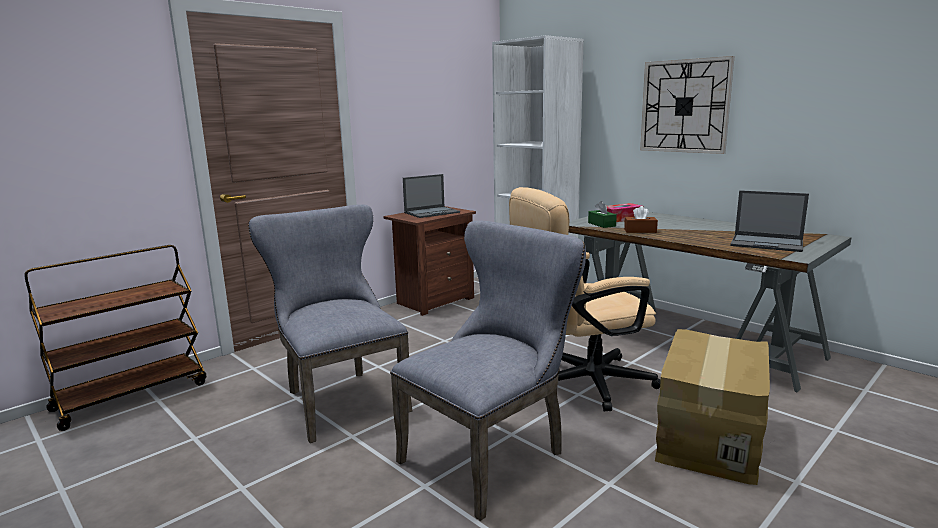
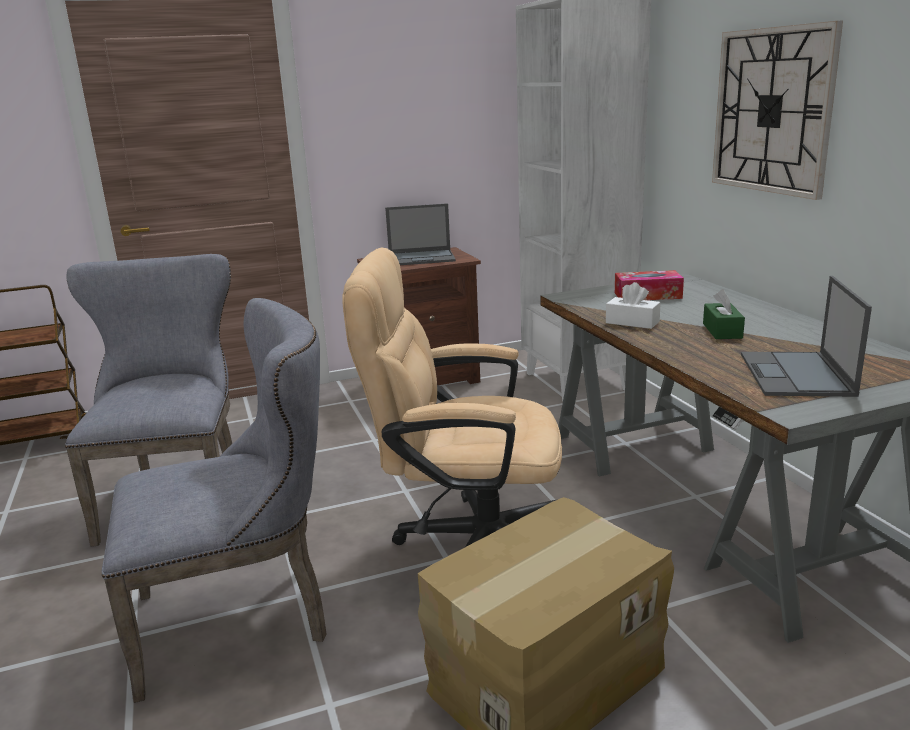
camera: 25 degrees right, 5 degrees up
(601, 224) = (598, 303): green tissue box -> green tissue box (722, 331)
(640, 231) = (632, 322): brown tissue box -> white tissue box
(767, 243) = (796, 375): laptop -> laptop turned 45 degrees clockwise

